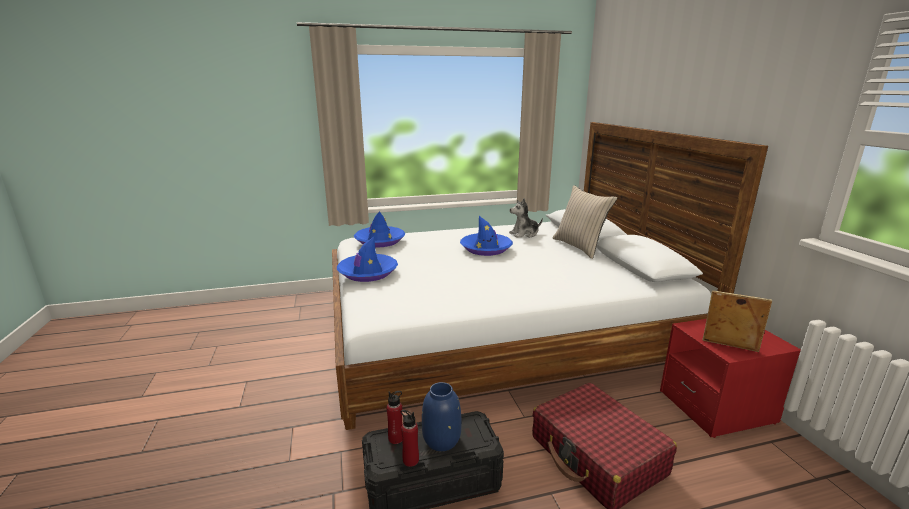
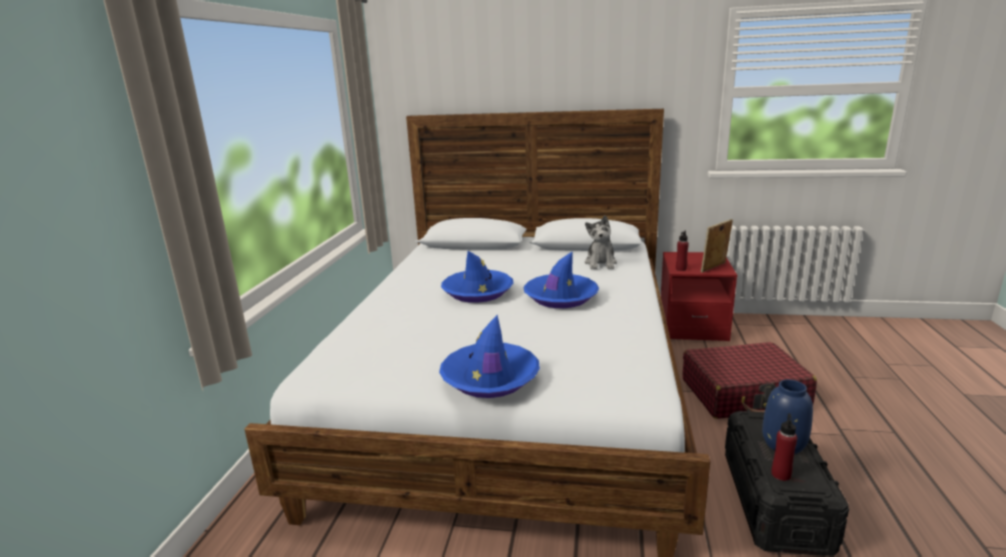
camera: 65 degrees left, 0 degrees up
(380, 241) = (364, 352): blue hat -> blue hat (560, 297)
(410, 460) = (817, 470): red bottle -> red bottle (681, 269)
(524, 234) = (447, 266): plush toy -> plush toy (601, 263)
(579, 247) = (517, 253): beige pillow -> none

